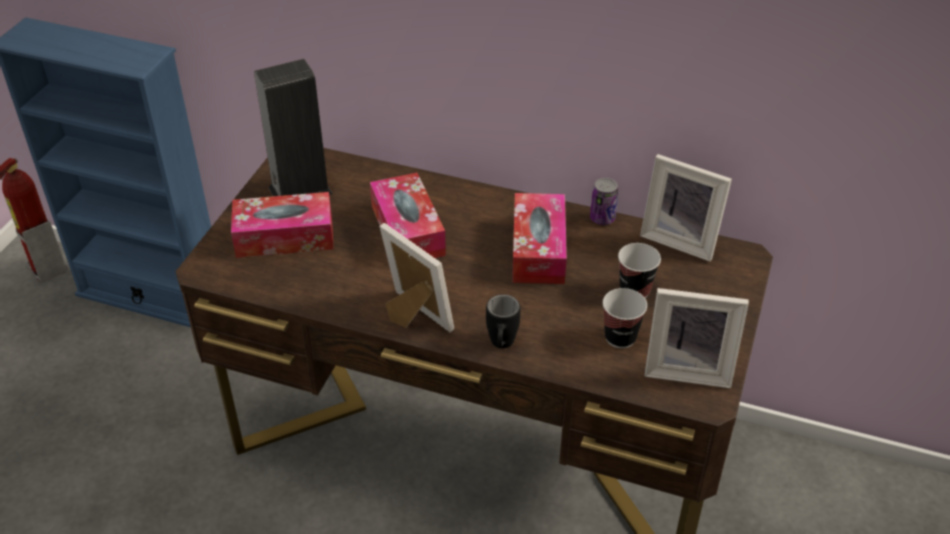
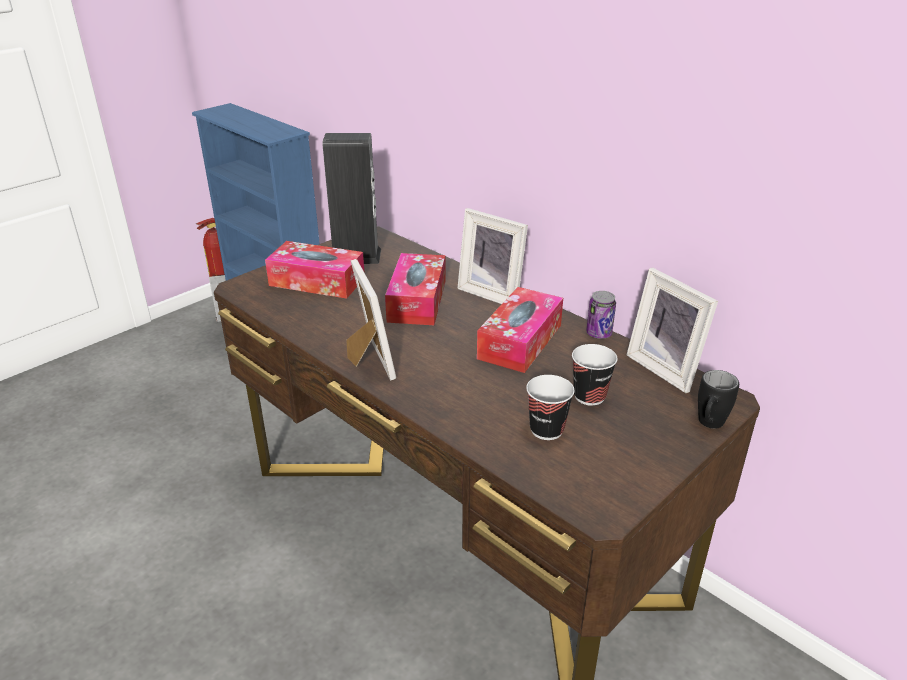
camera: 25 degrees right, 10 degrees down
(501, 346) = (427, 403): black mug -> black mug (708, 425)
(688, 369) = (598, 477): picture frame -> picture frame (493, 293)

